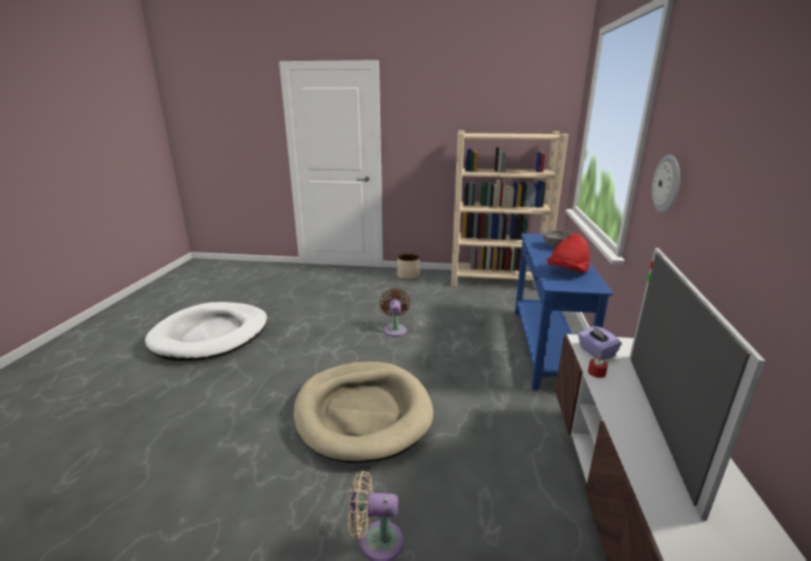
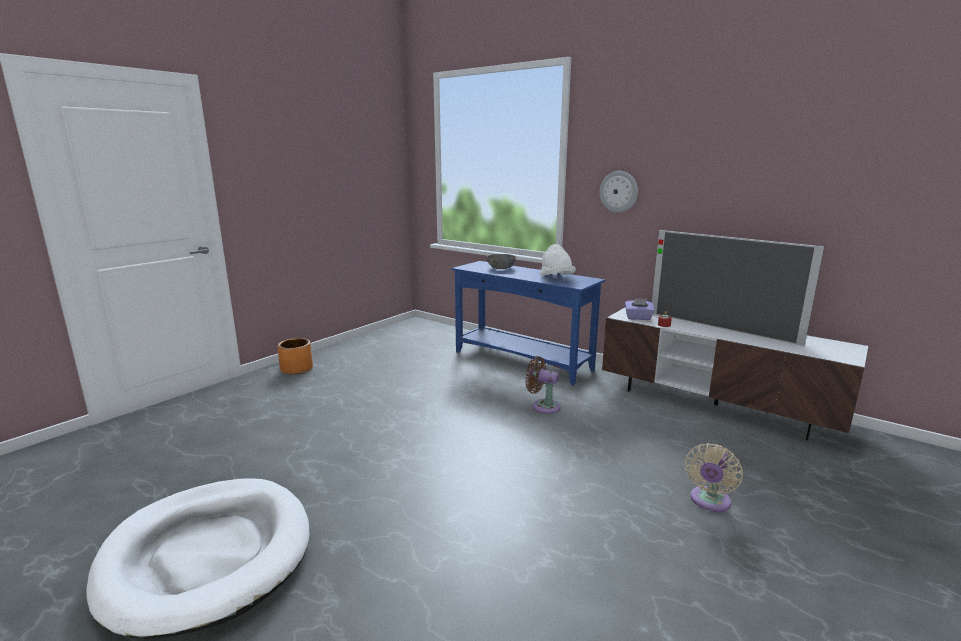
camera: 60 degrees left, 5 degrees down
(363, 413) = (541, 467): beige dog bed -> none
(395, 329) = (407, 409): brown fan -> brown fan (543, 406)
(408, 276) = (297, 369): beige planter -> orange planter
(497, 280) = (386, 337): beige bookcase -> none
(567, 272) = (556, 278): red hat -> white hat

